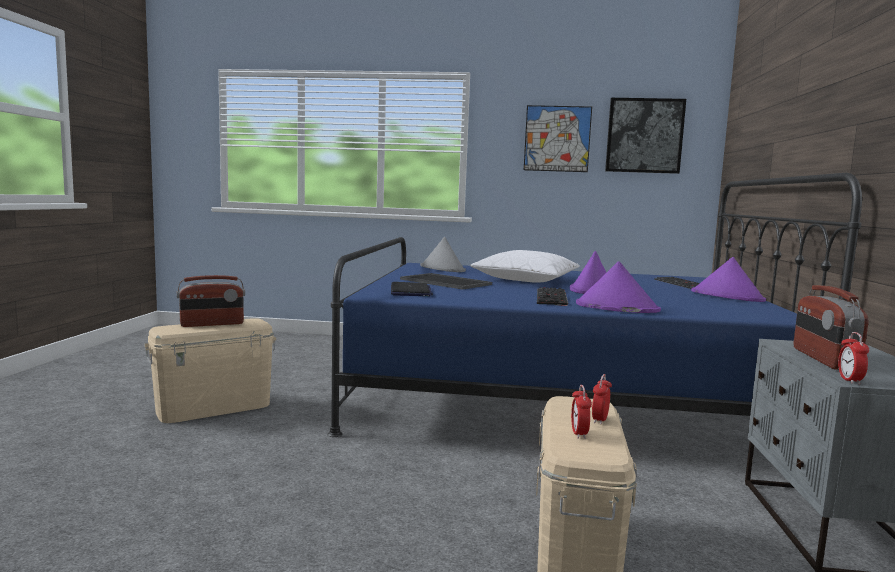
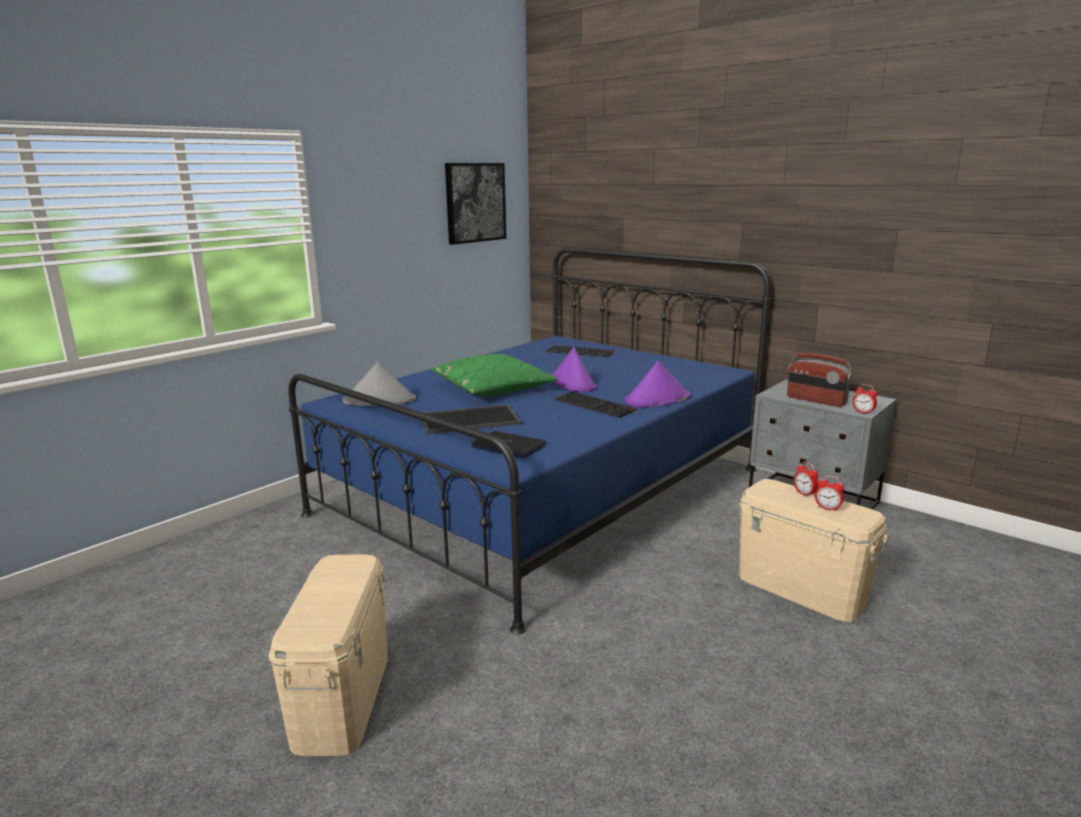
camera: 55 degrees left, 10 degrees up
(212, 324) = (321, 593): radio -> none
(526, 279) = (493, 388): white pillow -> green pillow
(557, 138) = (403, 212): picture -> none
(727, 296) = (640, 358): purple hat -> none

